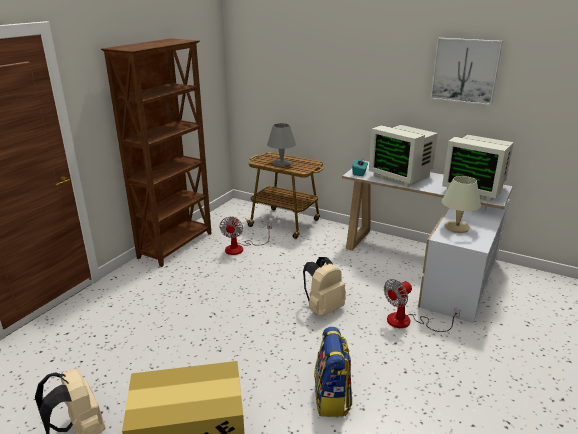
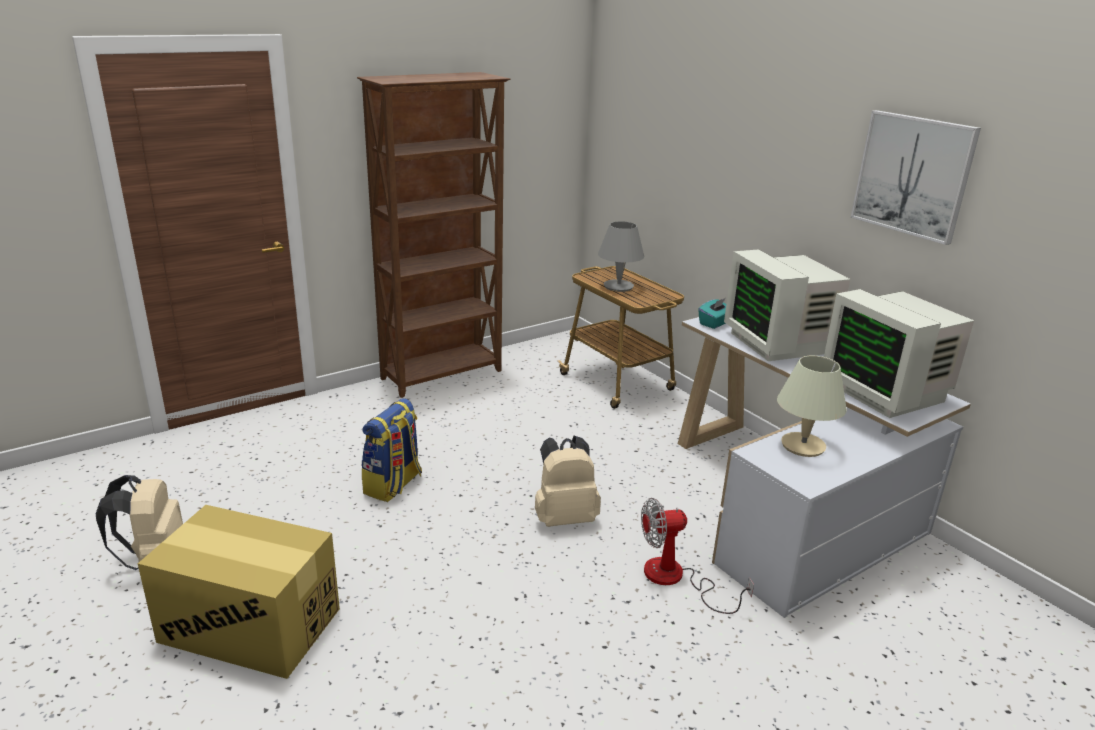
camera: 25 degrees right, 0 degrees up
(240, 248) = (523, 401): fan -> none
(332, 398) = (467, 640): backpack -> backpack (393, 485)

